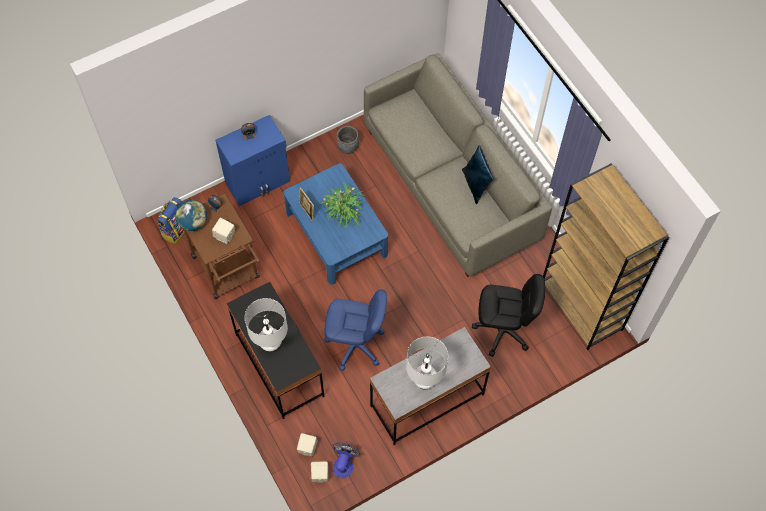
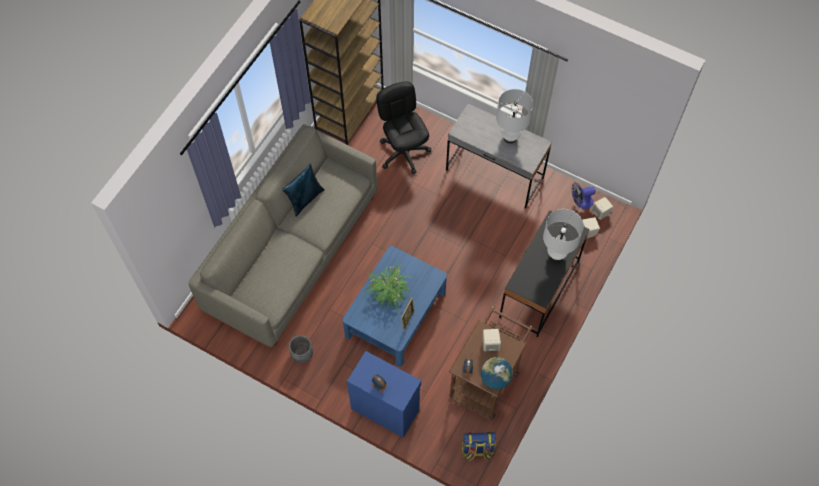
camera: 120 degrees left, 0 degrees up
(355, 344) = (484, 245): blue office chair -> none

